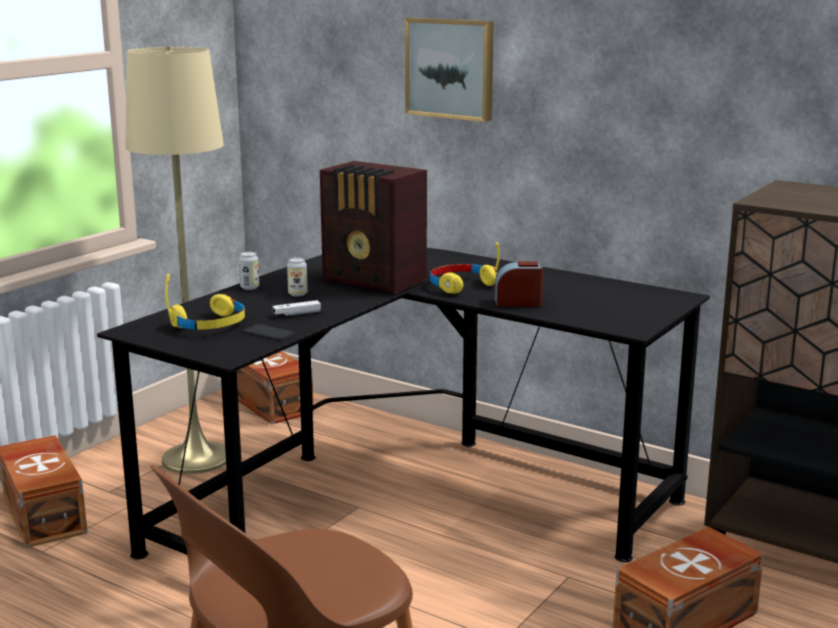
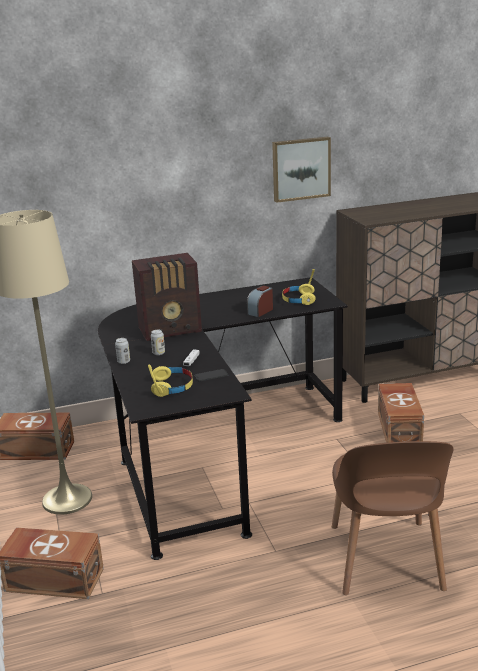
camera: 50 degrees left, 5 degrees up
(451, 68) = (136, 187): picture -> picture (300, 168)
(461, 285) = (214, 315): yellow headphones -> yellow headphones (298, 300)

